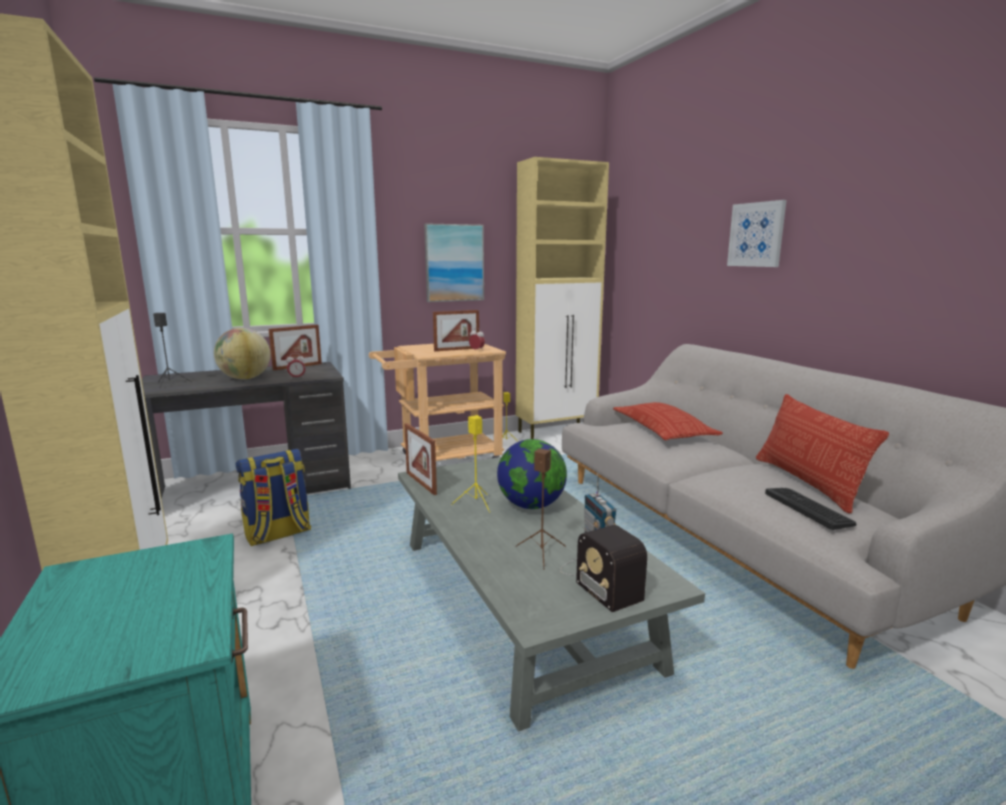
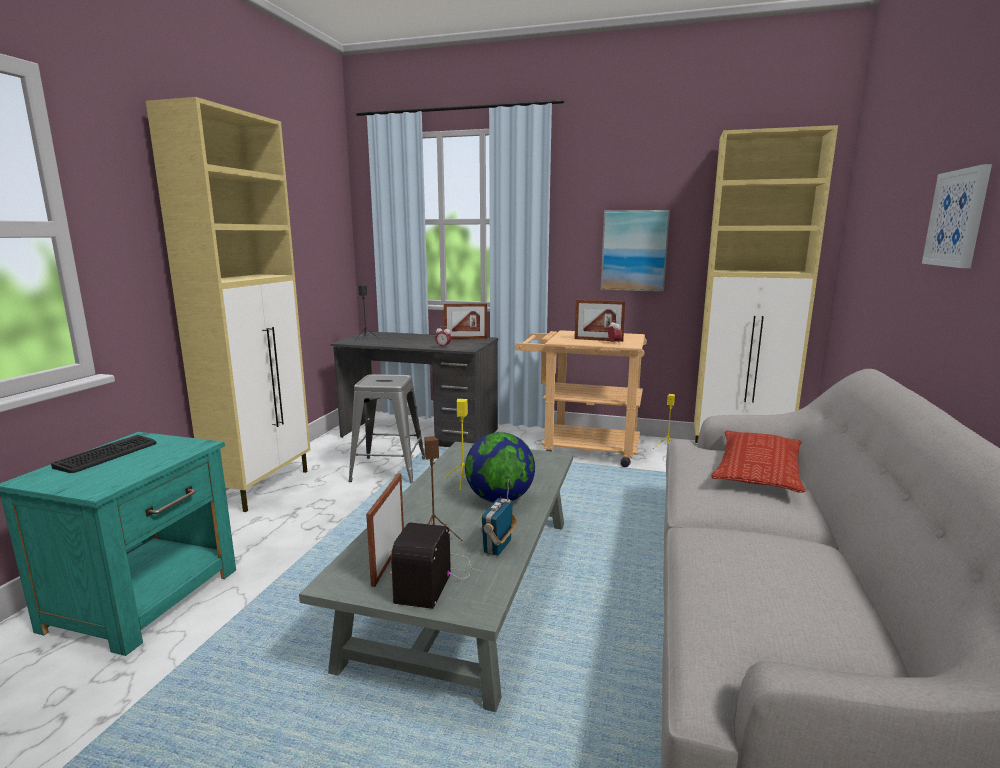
camera: 40 degrees right, 0 degrees up
(245, 378) = (413, 342): globe -> none
(277, 534) = (389, 470): backpack -> grey stool
(421, 483) = (454, 454): picture frame -> picture frame (388, 560)
(807, 482) = (825, 585): pillow -> none
(808, 508) = (750, 608): keyboard -> keyboard (107, 455)

